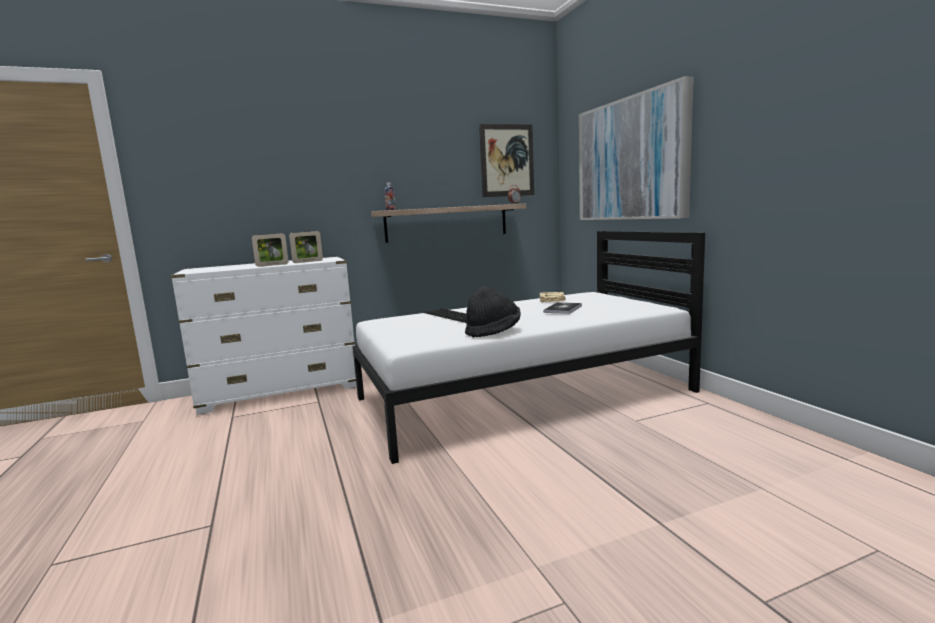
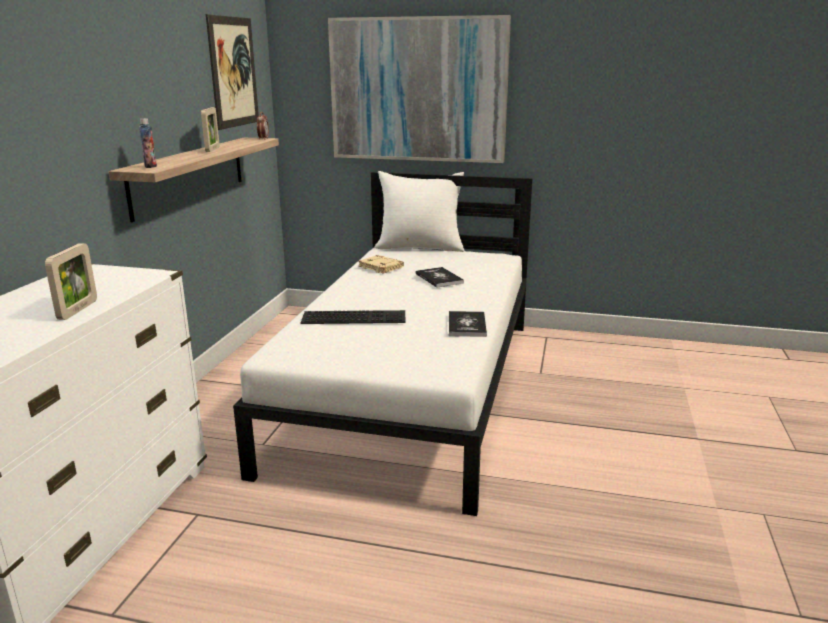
camera: 55 degrees left, 10 degrees up
(308, 261) = (110, 287): picture frame -> picture frame (212, 149)
(493, 332) = (467, 325): black hat -> book
(619, 295) = (420, 247): none -> white pillow

